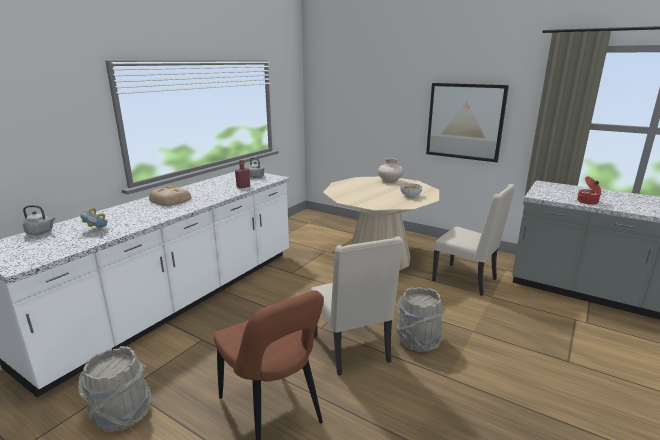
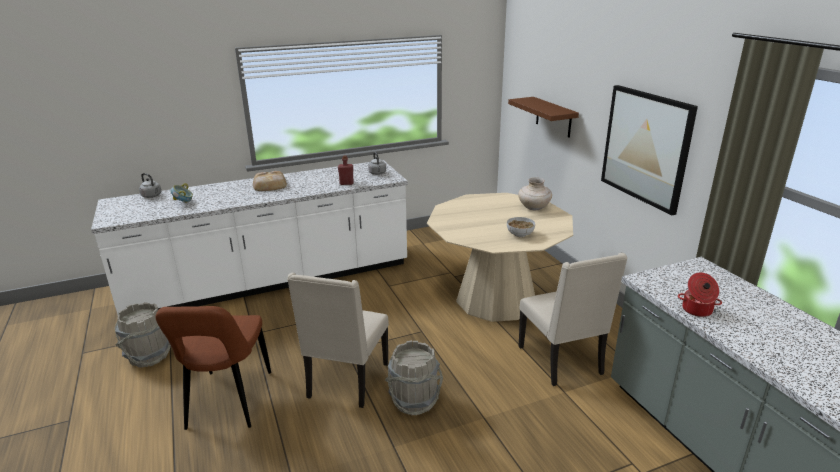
camera: 35 degrees right, 5 degrees up
(367, 118) = (553, 117): none -> brown shelf

